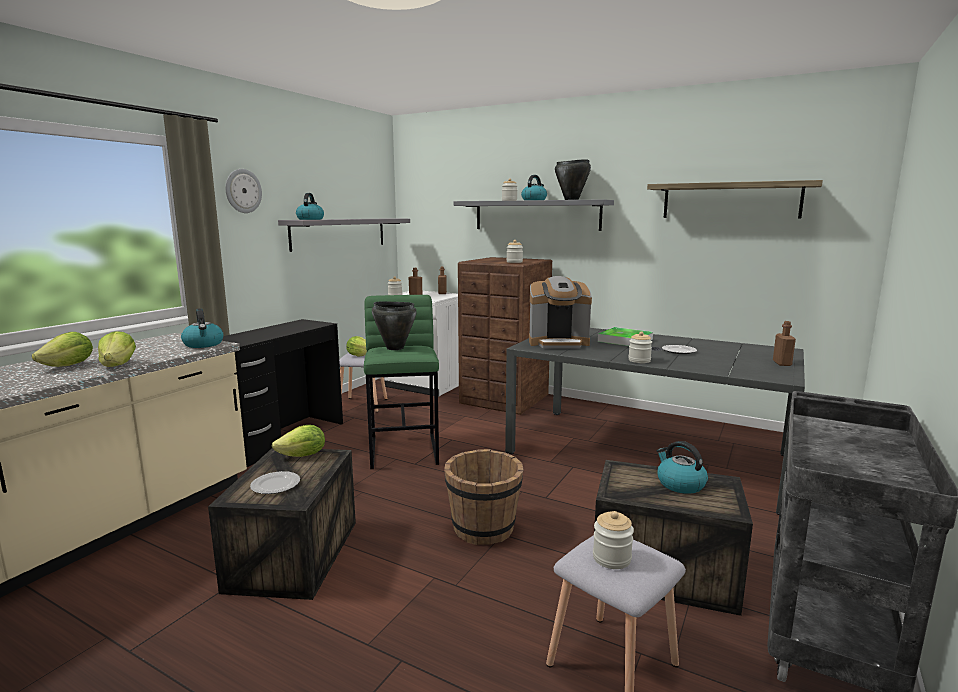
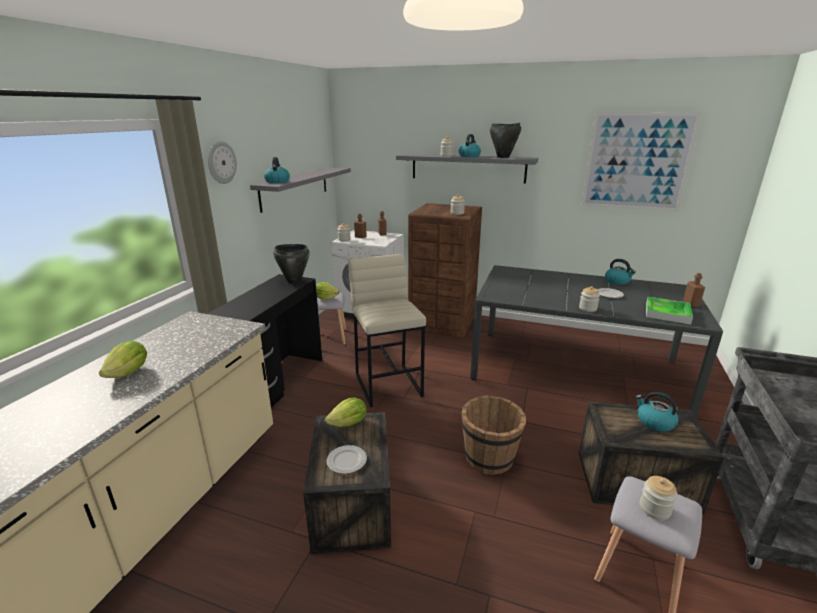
camera: 10 degrees left, 10 degrees up
(118, 365) = (178, 367): lettuce -> none
(204, 344) = (233, 328): kettle -> kettle (617, 281)
(395, 348) = (383, 305): black cooking pot -> black cooking pot (294, 281)
(403, 450) = (387, 384): green stool -> beige stool
(558, 343) = (511, 290): coffee machine -> none
(625, 340) = (560, 283): tray -> tray (667, 313)
(730, 200) = (637, 162): shelf -> picture

